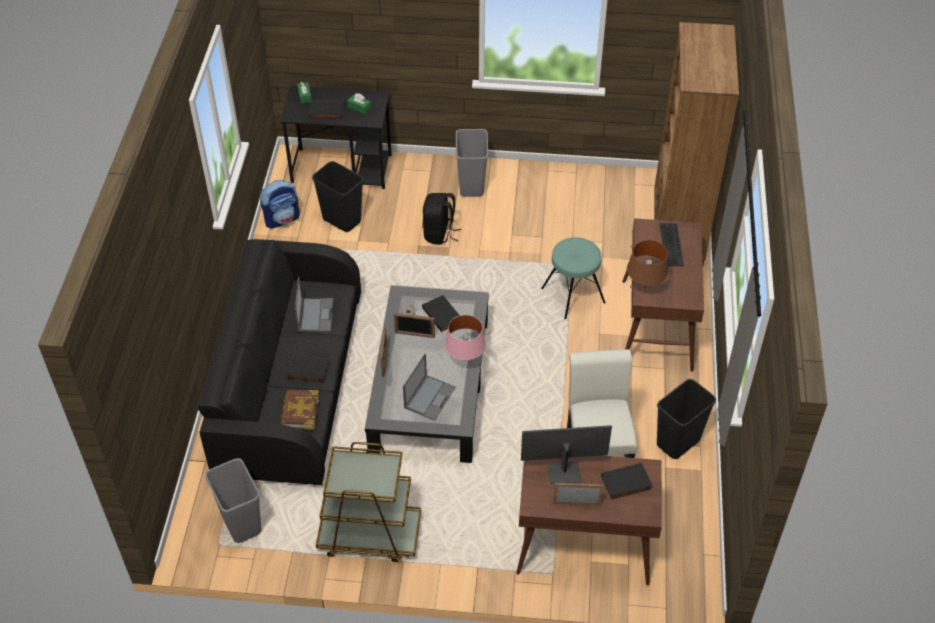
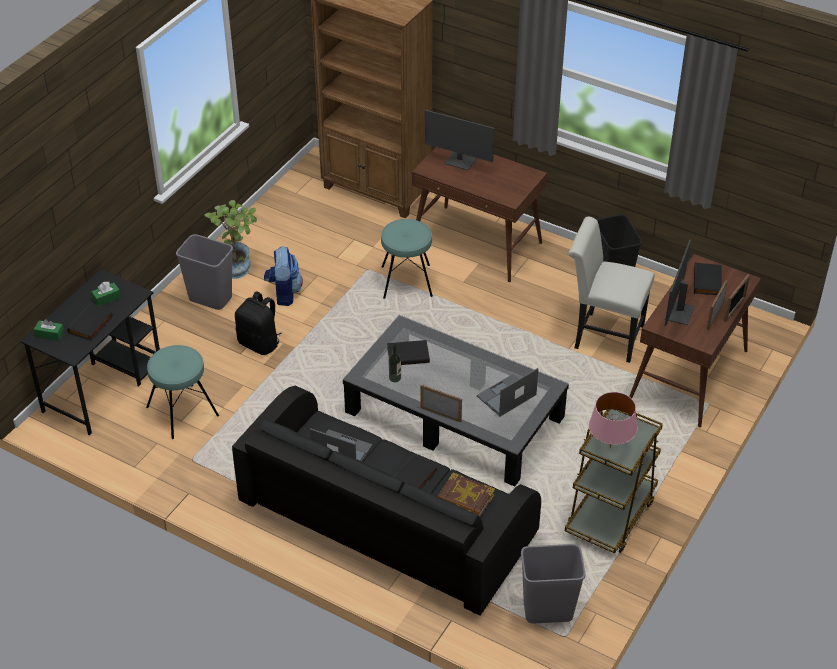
camera: 65 degrees left, 5 degrees down
(282, 219) = (142, 459): backpack -> backpack (284, 293)
(341, 220) = (182, 411): black trash can -> turquoise stool
(414, 335) = (421, 382): picture frame -> picture frame (734, 309)
(429, 397) = (506, 396): laptop -> laptop turned 90 degrees counterclockwise
(465, 361) = (476, 357): pink table lamp -> pink table lamp (610, 447)
(520, 185) = (237, 265): none -> potted plant
(644, 288) = (500, 195): brown table lamp -> none
(672, 245) = (460, 162): keyboard -> monitor

